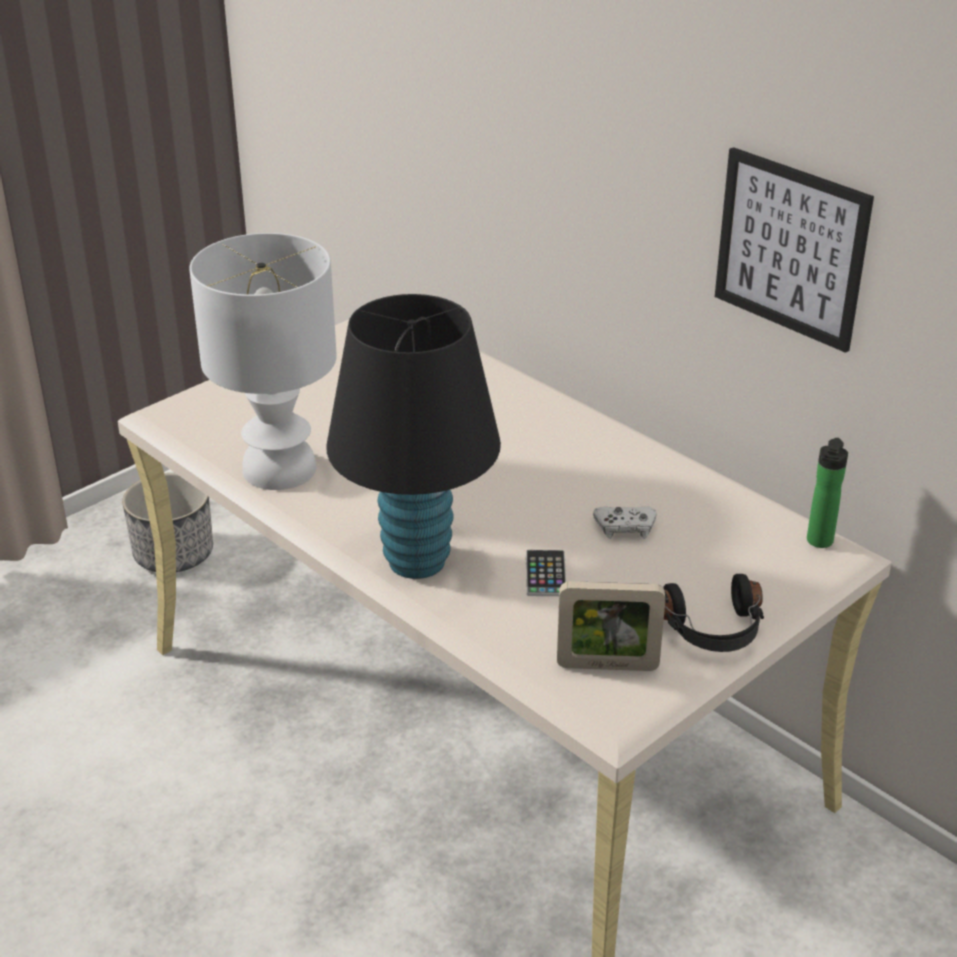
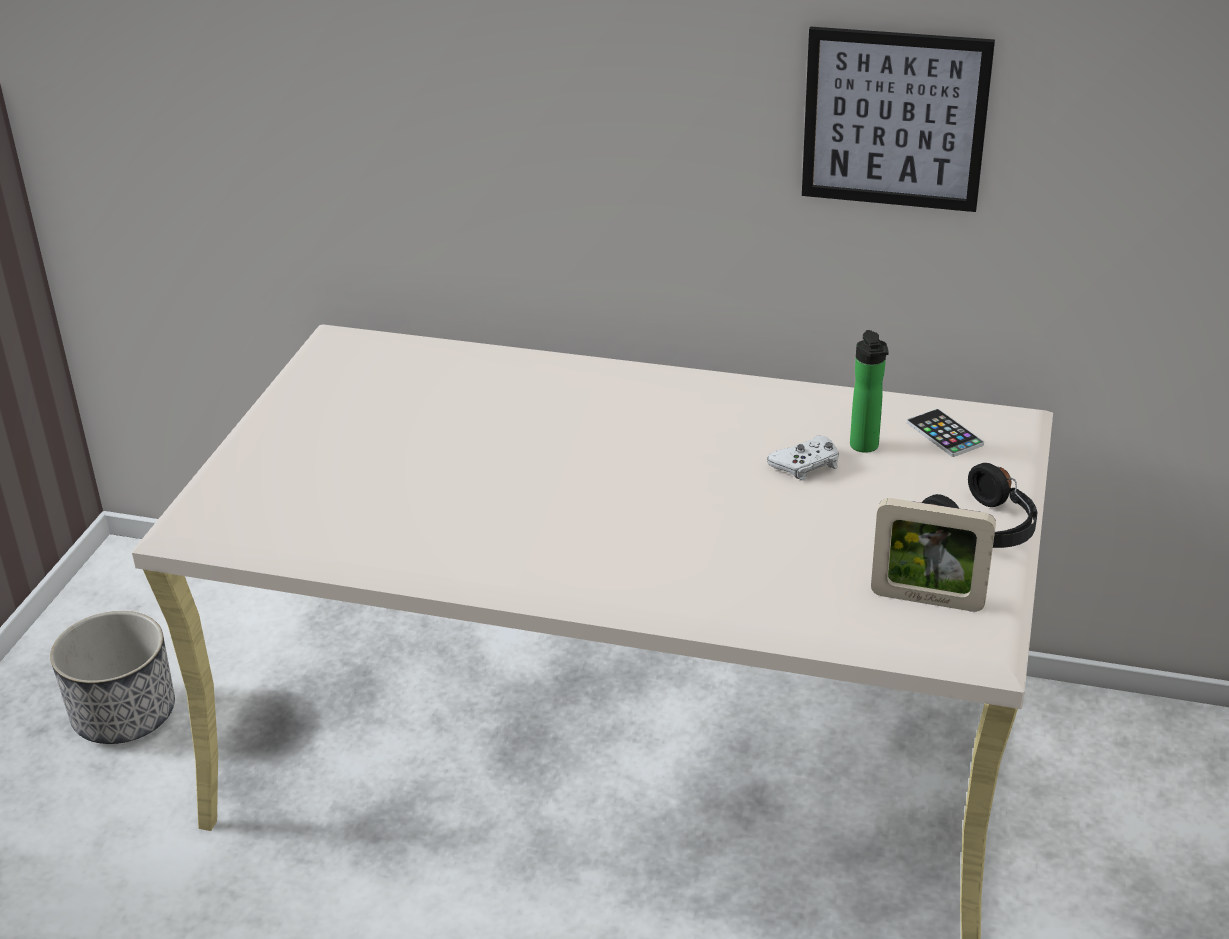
camera: 30 degrees left, 0 degrees up
(277, 468) = (391, 535): white table lamp -> none
(417, 561) = (642, 573): black table lamp -> none
(545, 574) = (780, 537): phone -> phone (944, 434)
(607, 666) = (927, 600): picture frame -> picture frame turned 45 degrees clockwise
(819, 543) = (986, 416): bottle -> bottle (865, 447)

